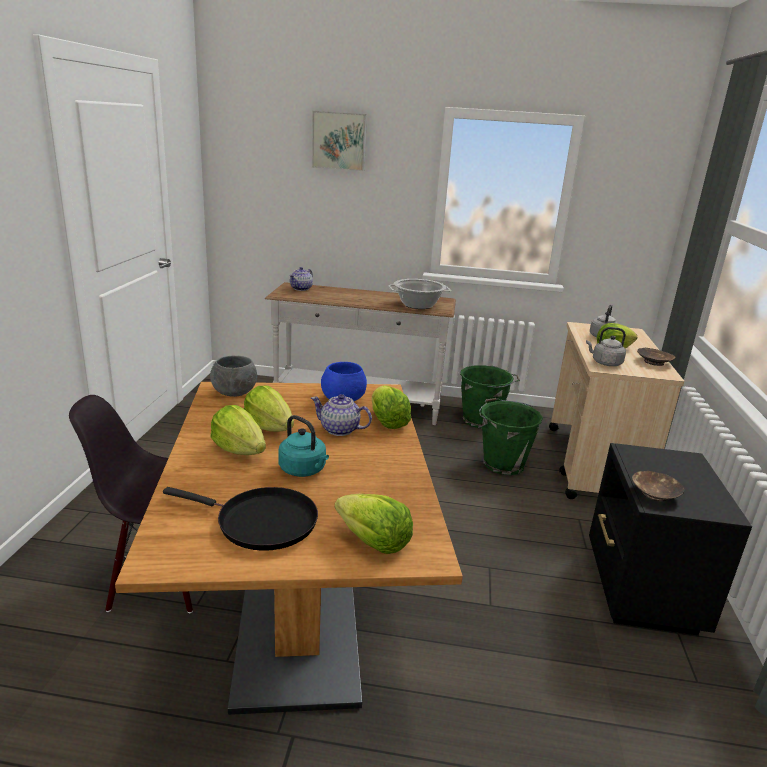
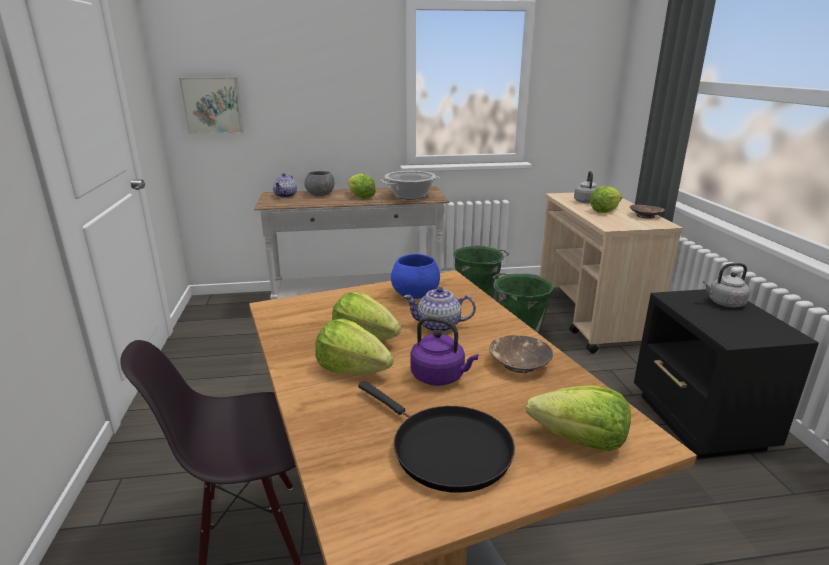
camera: 15 degrees left, 0 degrees up
(234, 393) = (296, 309): grey bowl -> grey bowl (320, 195)
(261, 522) = (445, 449): black frying pan -> black frying pan turned 45 degrees clockwise
(304, 470) = (440, 377): turquoise kettle -> purple kettle
(339, 141) = (302, 40): picture -> picture (213, 105)
(387, 422) = (477, 309): lettuce -> lettuce (360, 197)
(605, 363) = (609, 222): grey kettle -> grey kettle (724, 303)
(654, 493) = (724, 330): brown bowl -> brown bowl (519, 363)

